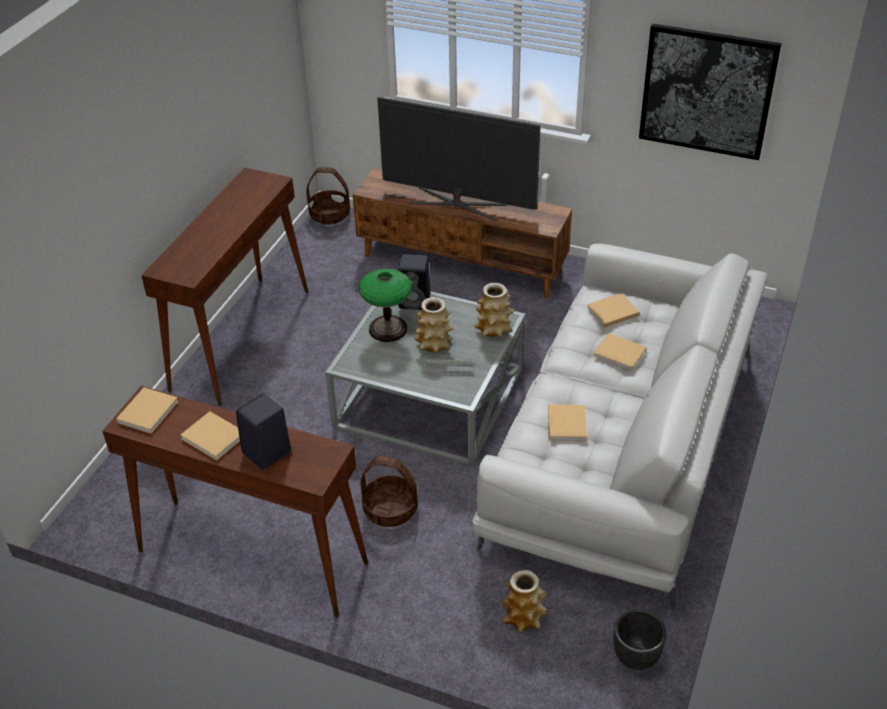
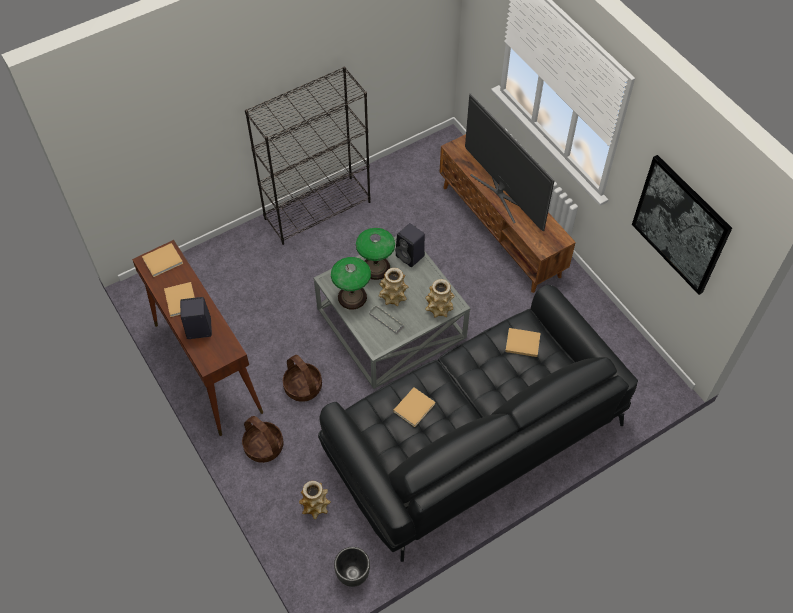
camera: 35 degrees right, 15 degrees up
(241, 338) = (318, 209): brown console table -> black bookcase
(329, 215) = (449, 139): basket -> basket (263, 446)
(389, 366) = (352, 297): none -> table lamp
(621, 354) = (496, 379): beige book -> none
(621, 449) = (472, 436): white sofa -> black sofa

